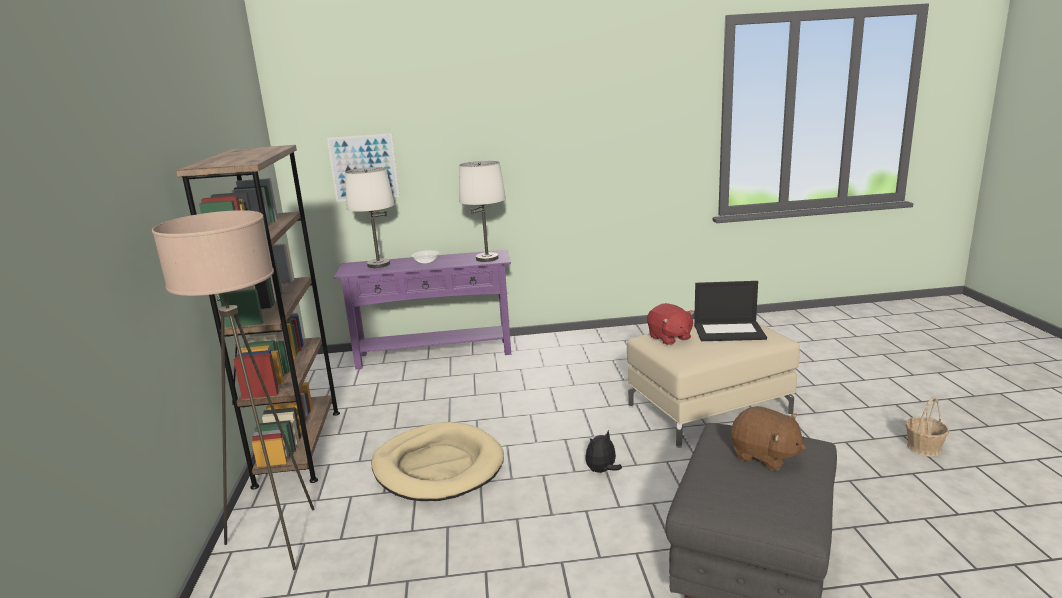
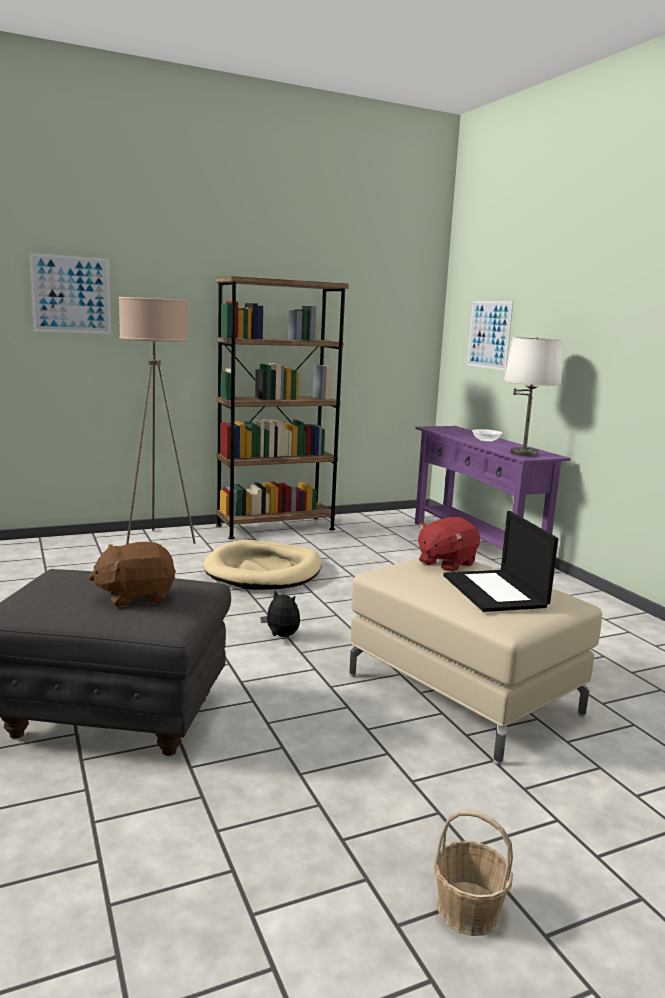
camera: 70 degrees right, 5 degrees down
(73, 257) = (71, 294): none -> picture
(378, 265) = (461, 432): white table lamp -> none
(764, 456) = (135, 596): brown plush toy -> brown plush toy turned 45 degrees clockwise

